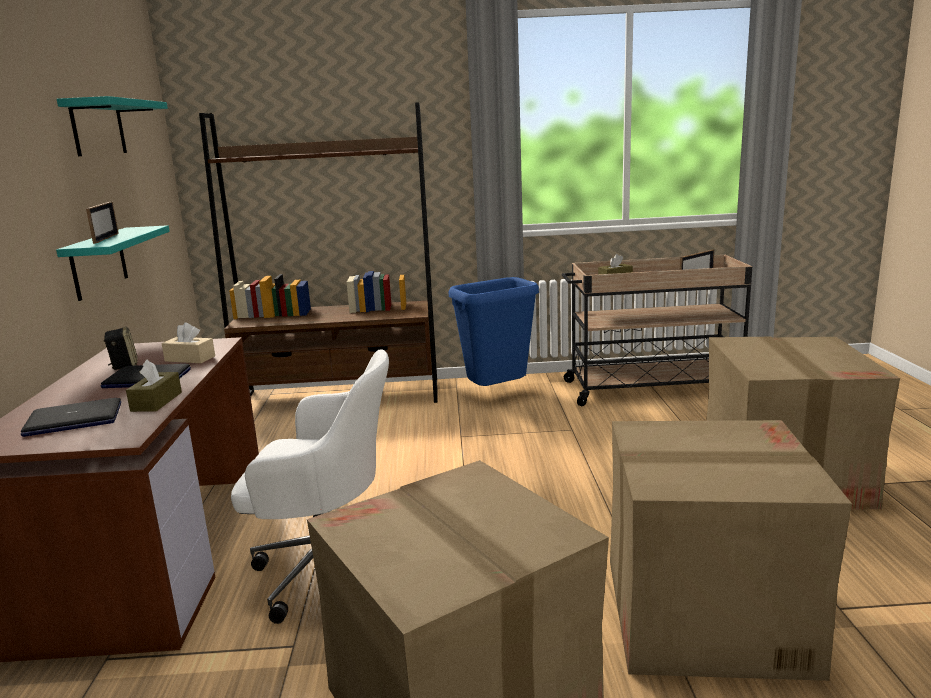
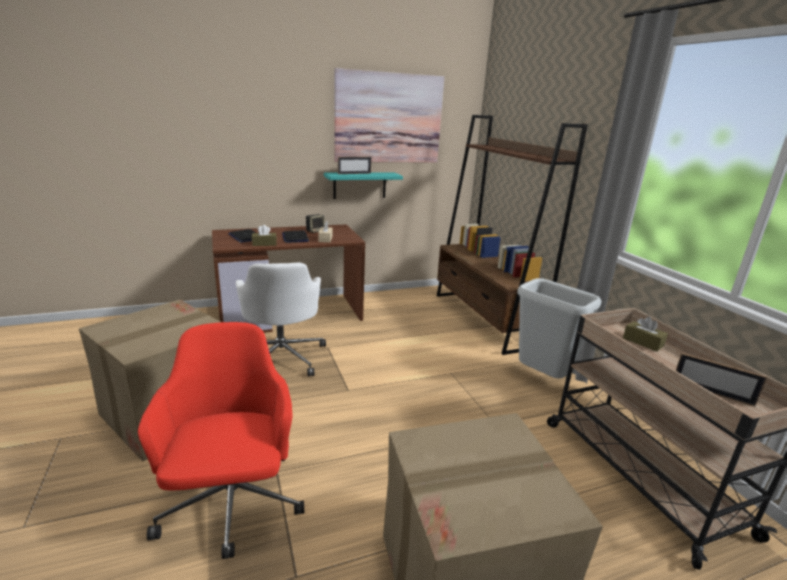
camera: 70 degrees right, 5 degrees up
(98, 128) = (388, 118): turquoise shelf -> picture
(497, 393) = (542, 378): blue trash can -> grey trash can
(703, 613) = (232, 505): cardboard box -> red office chair

